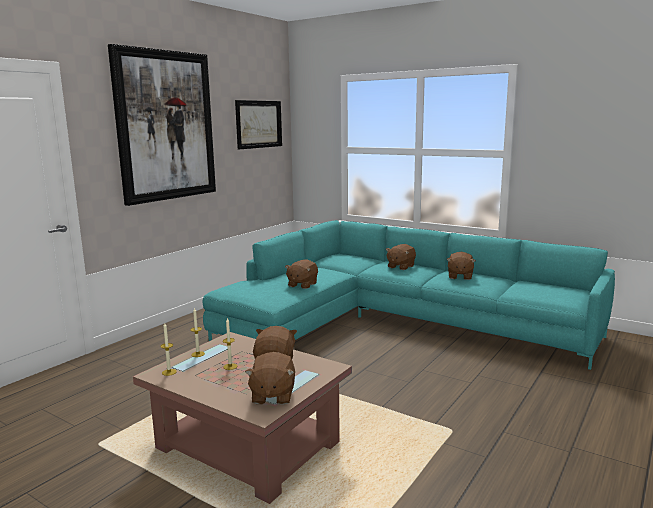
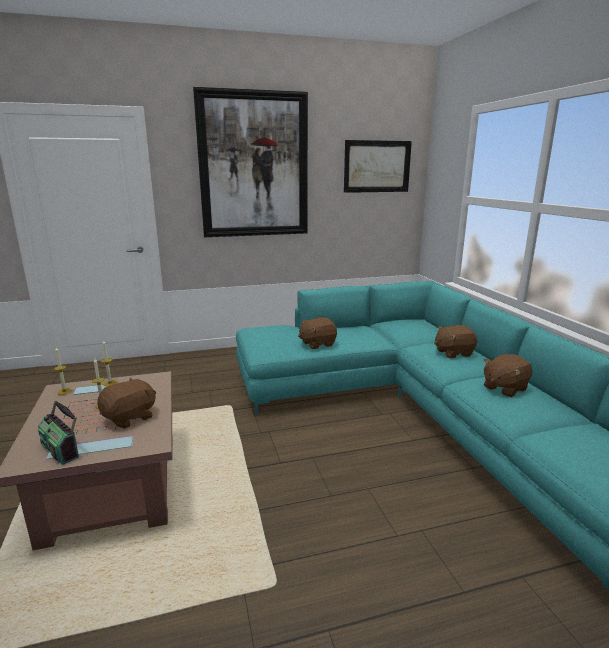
camera: 40 degrees right, 5 degrees up
(272, 395) = (61, 449): brown plush toy -> radio

